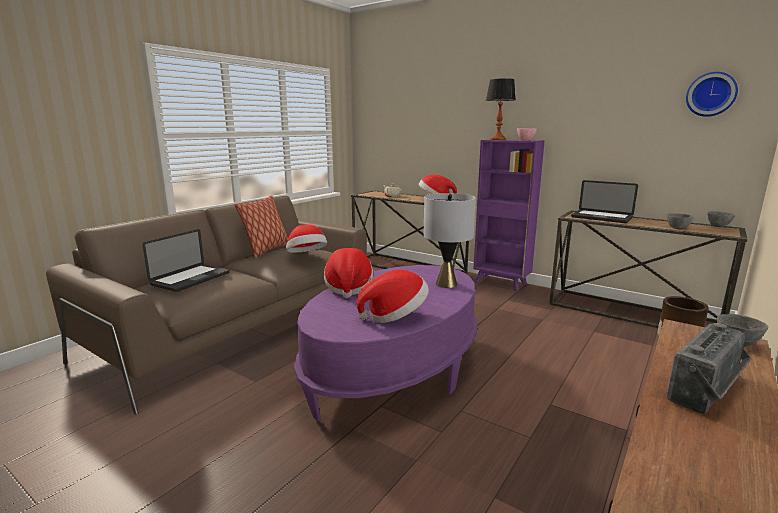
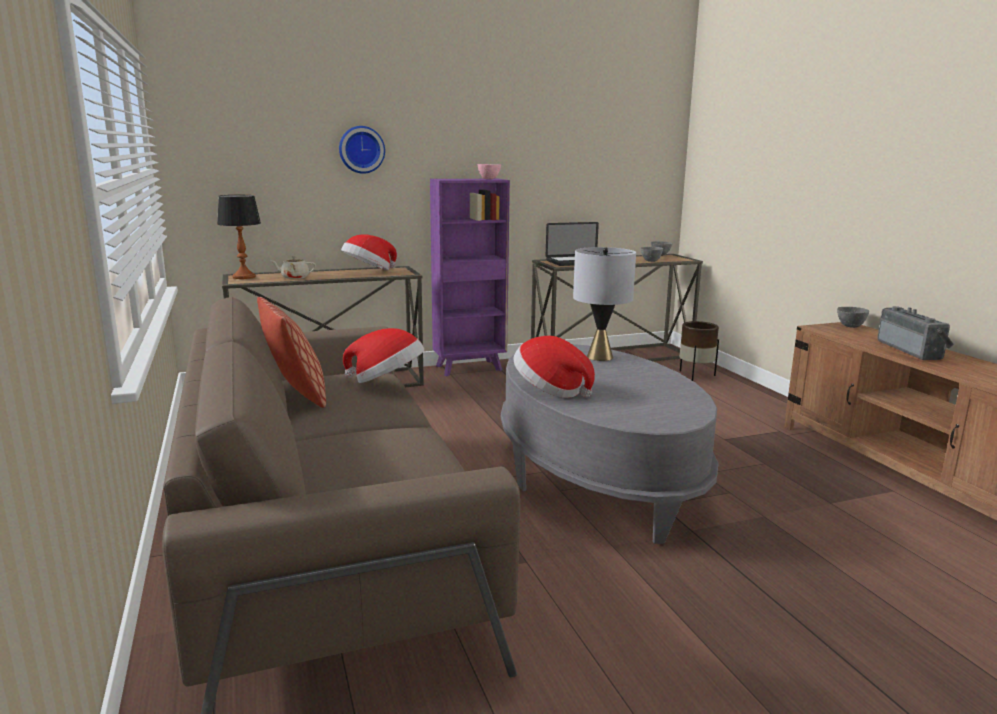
camera: 55 degrees left, 0 degrees up
(191, 279) = (367, 457): laptop -> none
(394, 370) = (597, 477): purple coffee table -> grey coffee table
(395, 316) = (663, 392): hat -> none
(497, 139) = (452, 179): table lamp -> table lamp (243, 277)
(711, 94) = (640, 131): wall clock -> wall clock (361, 149)

